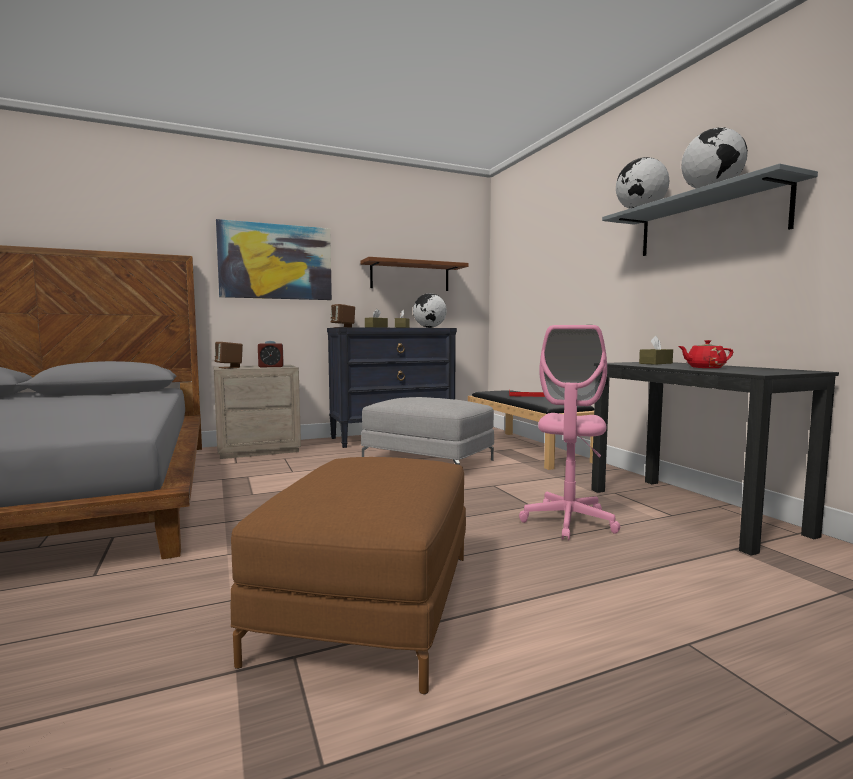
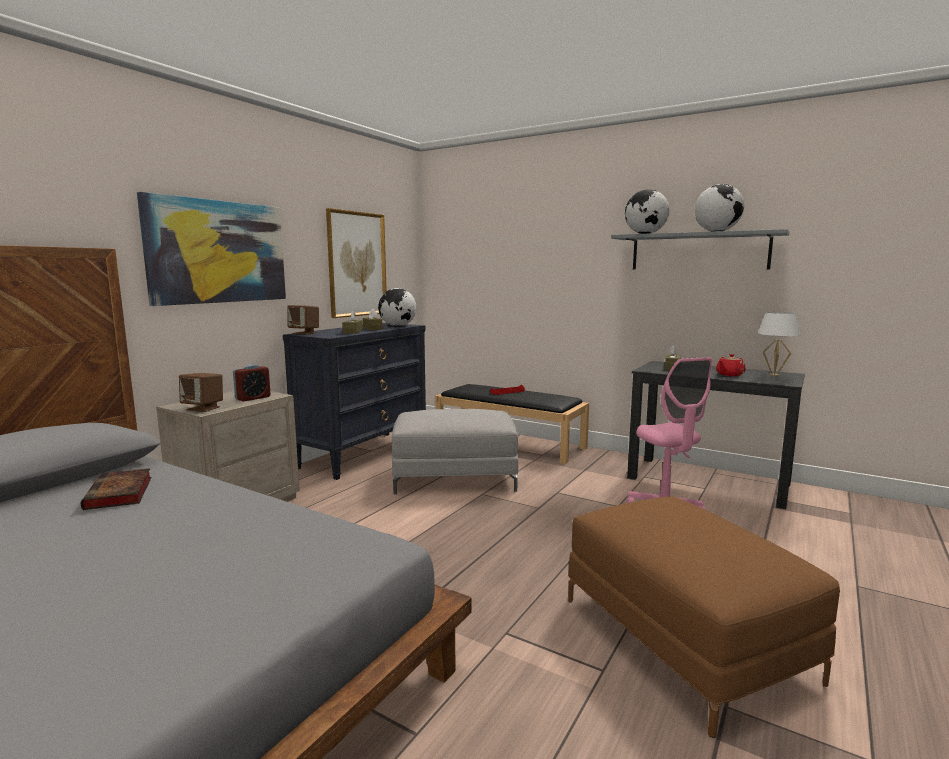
camera: 35 degrees left, 5 degrees up
(111, 398) = (119, 494): none -> book
(410, 276) = (357, 264): brown shelf -> picture
(775, 370) = (774, 375): none -> white table lamp

